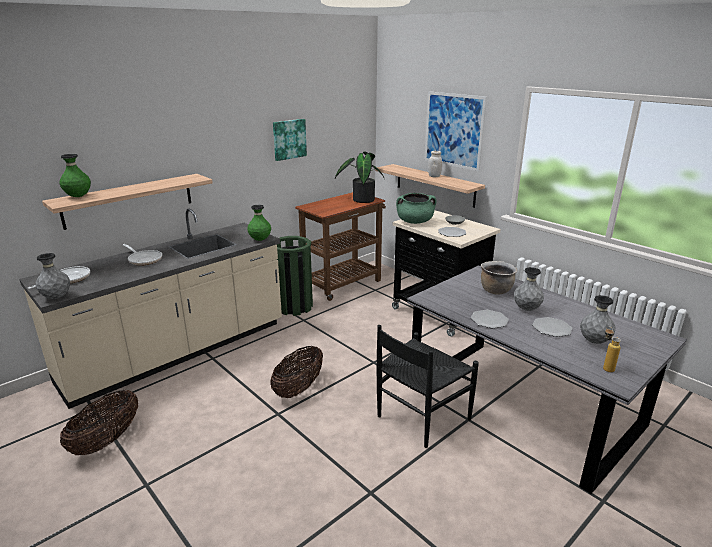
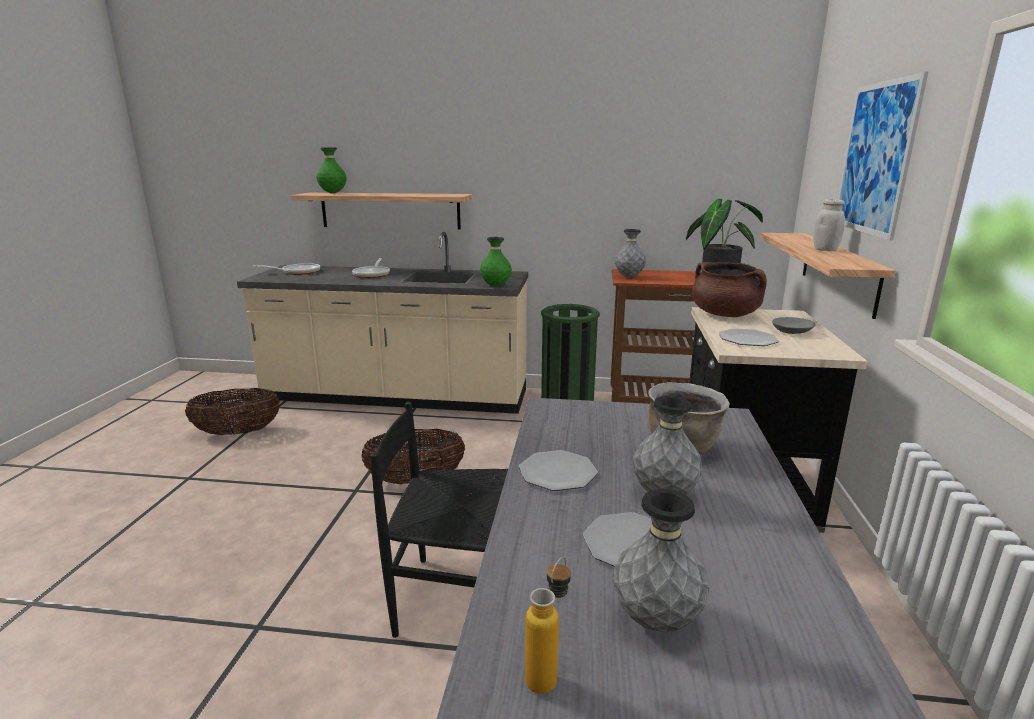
camera: 50 degrees right, 5 degrees down
(56, 297) = (259, 279): grey vase -> grey vase (629, 277)
(289, 139) = (616, 168): picture -> none
(415, 222) = (725, 314): green cooking pot -> brown cooking pot

